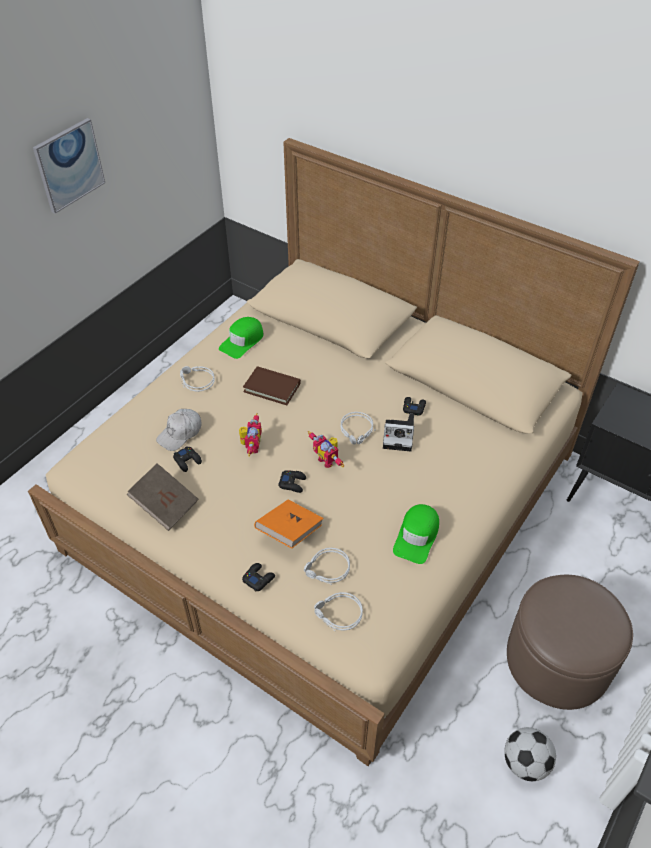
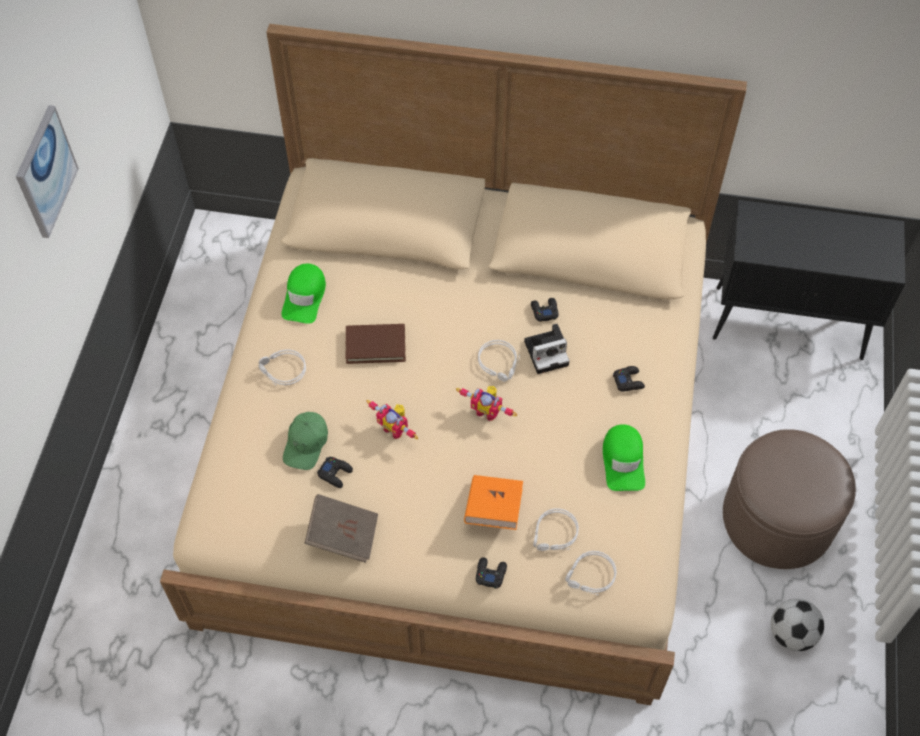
camera: 25 degrees left, 10 degrees up
(180, 433) = (306, 444): white cap -> green cap
(251, 447) = (395, 428): toy robot -> toy robot turned 150 degrees clockwise
(292, 483) = (465, 453): black game controller -> black game controller (628, 381)

